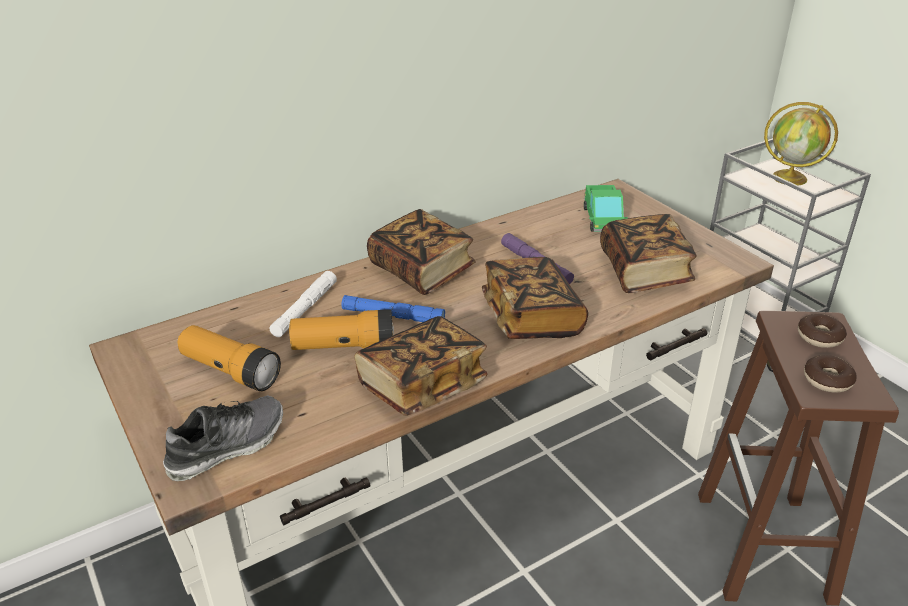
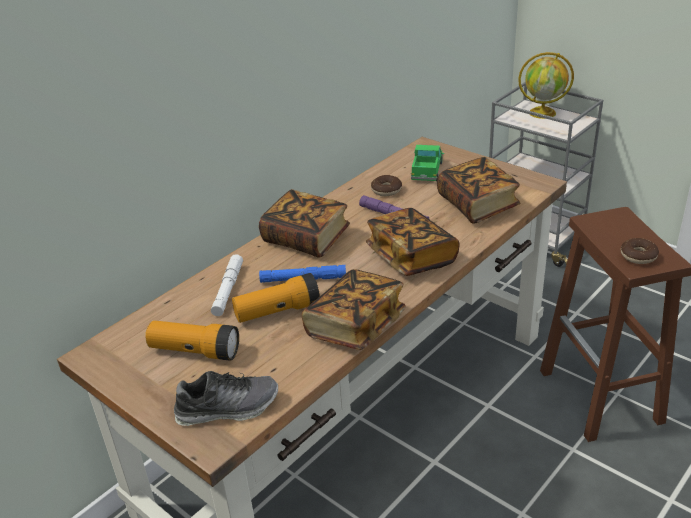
camera: 15 degrees left, 0 degrees up
(227, 447) = (228, 408): shoe -> shoe turned 45 degrees clockwise
(603, 219) = (427, 171): toy truck -> toy truck turned 150 degrees counterclockwise
(819, 337) = (619, 227): donut -> donut (386, 190)

